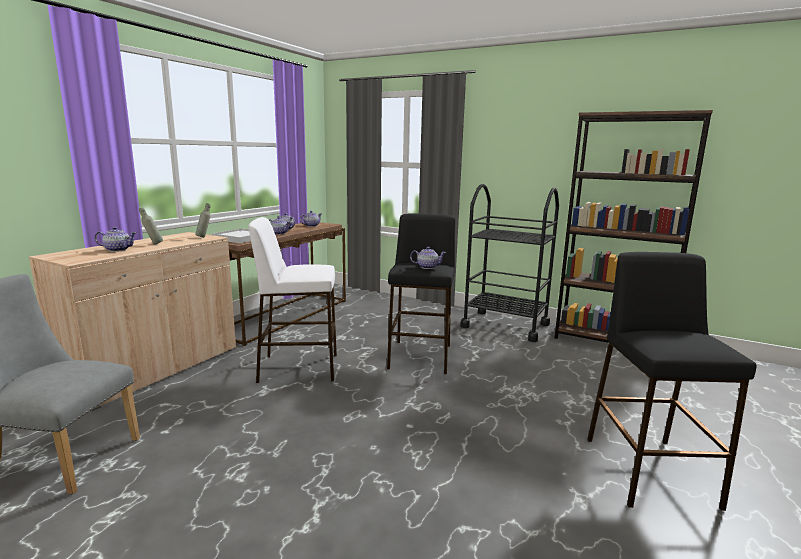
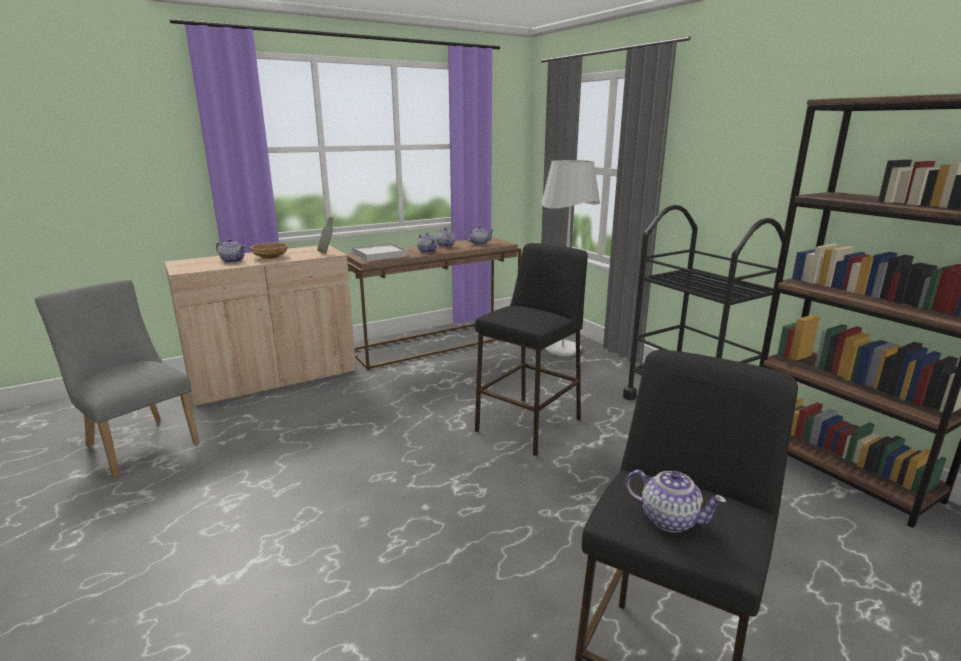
camera: 30 degrees right, 5 degrees up
(153, 244) = (270, 257): grey bottle -> beige bowl
(298, 368) = (389, 407): white stool -> none
(387, 305) = (562, 349): none -> white floor lamp
(427, 267) = (525, 317): teapot -> teapot (669, 519)

